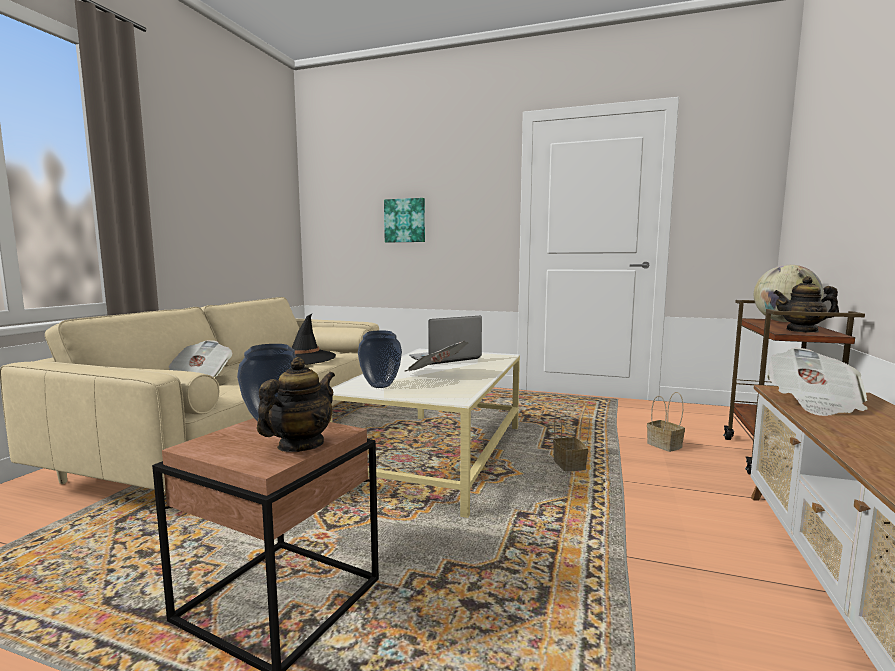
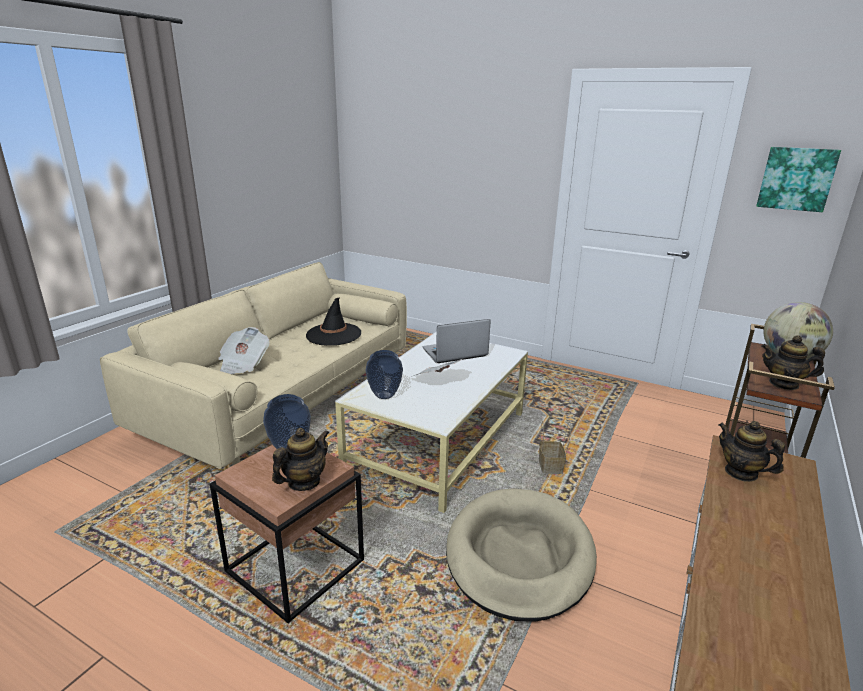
camera: 10 degrees right, 15 degrees up
(405, 220) = (441, 177): picture -> picture (796, 179)
(578, 550) = (519, 556): none -> beige dog bed
(665, 445) = (652, 452): basket -> none
(812, 404) = (741, 473): newspaper -> teapot

